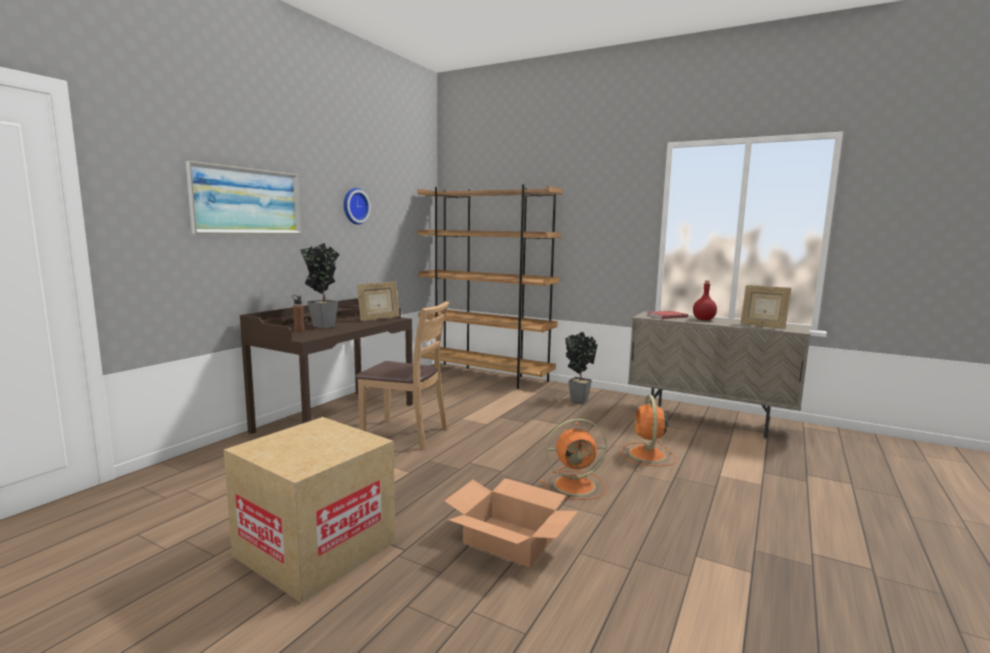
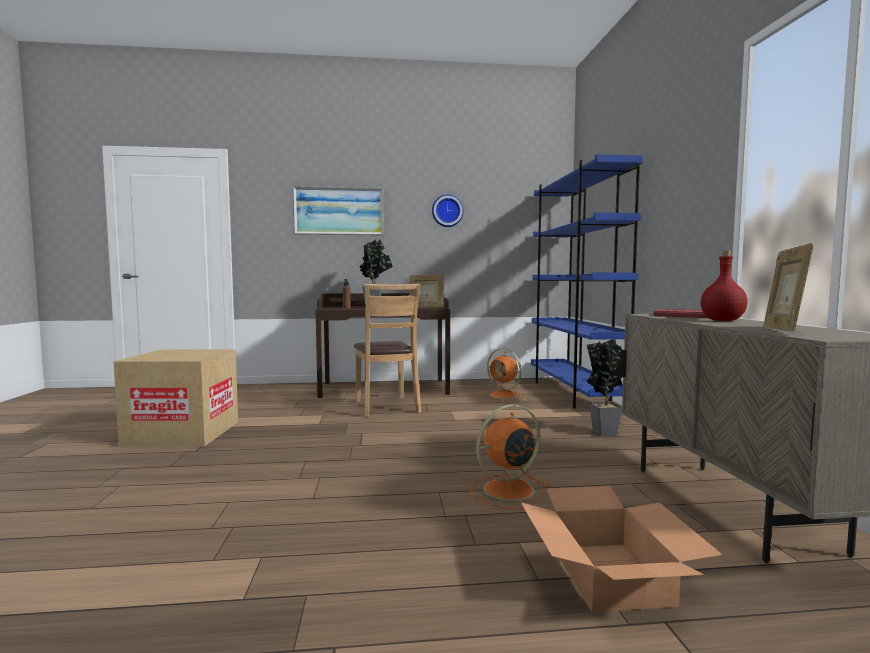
camera: 55 degrees right, 5 degrees down
(485, 376) = (574, 393): brown bookcase -> blue bookcase
(509, 540) = (232, 474): cardboard box -> cardboard box (610, 575)
(576, 485) = (368, 474): orange fan -> orange fan (504, 395)

